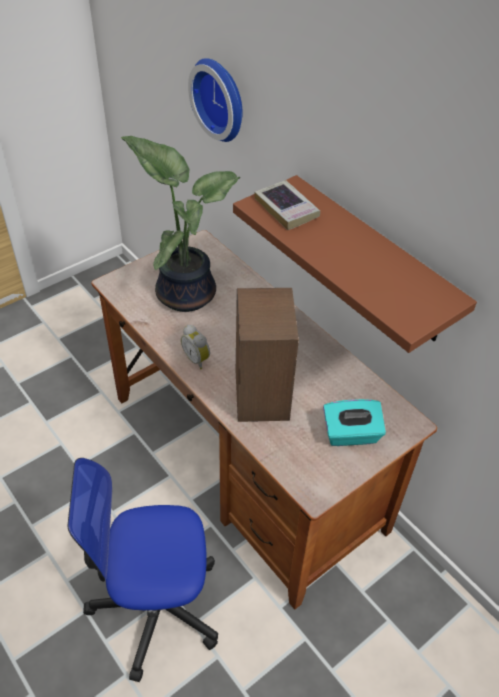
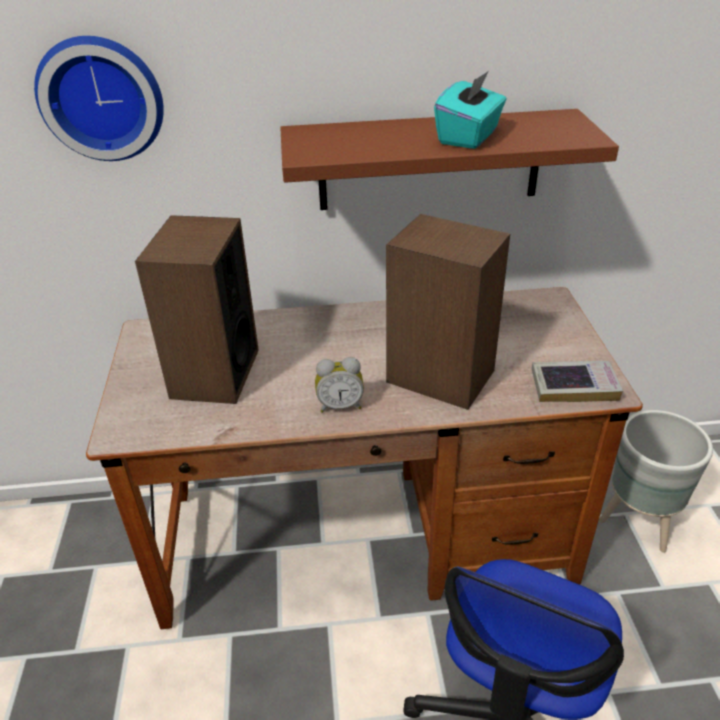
camera: 55 degrees left, 10 degrees down
(186, 291) = (214, 373): potted plant -> speaker
(286, 209) = (336, 143): book -> book (574, 386)
(351, 434) = (542, 338): turquoise tissue box -> turquoise tissue box (469, 137)
(385, 634) = (639, 524): none -> grey planter

